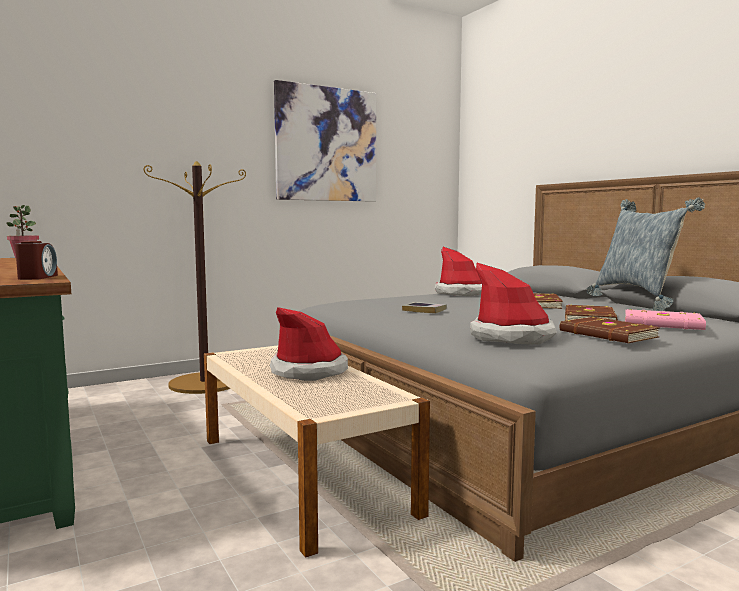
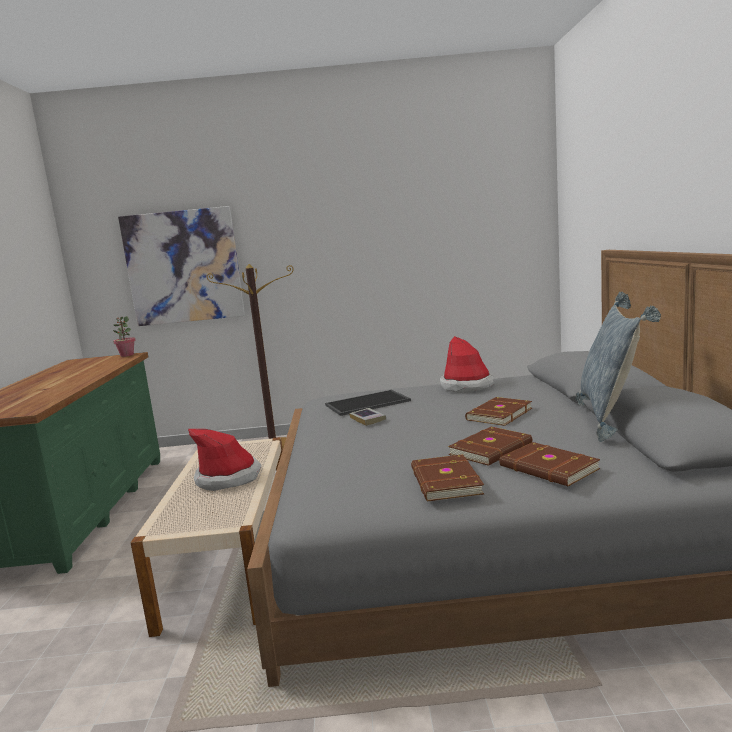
camera: 30 degrees right, 5 degrees up
(37, 277) = (39, 404): alarm clock -> none
(326, 144) = (391, 221): picture -> picture (183, 267)
(393, 303) = (367, 403): none -> tray
(512, 337) = (350, 475): hat -> none
(663, 324) = (548, 468): pink book -> brown book

